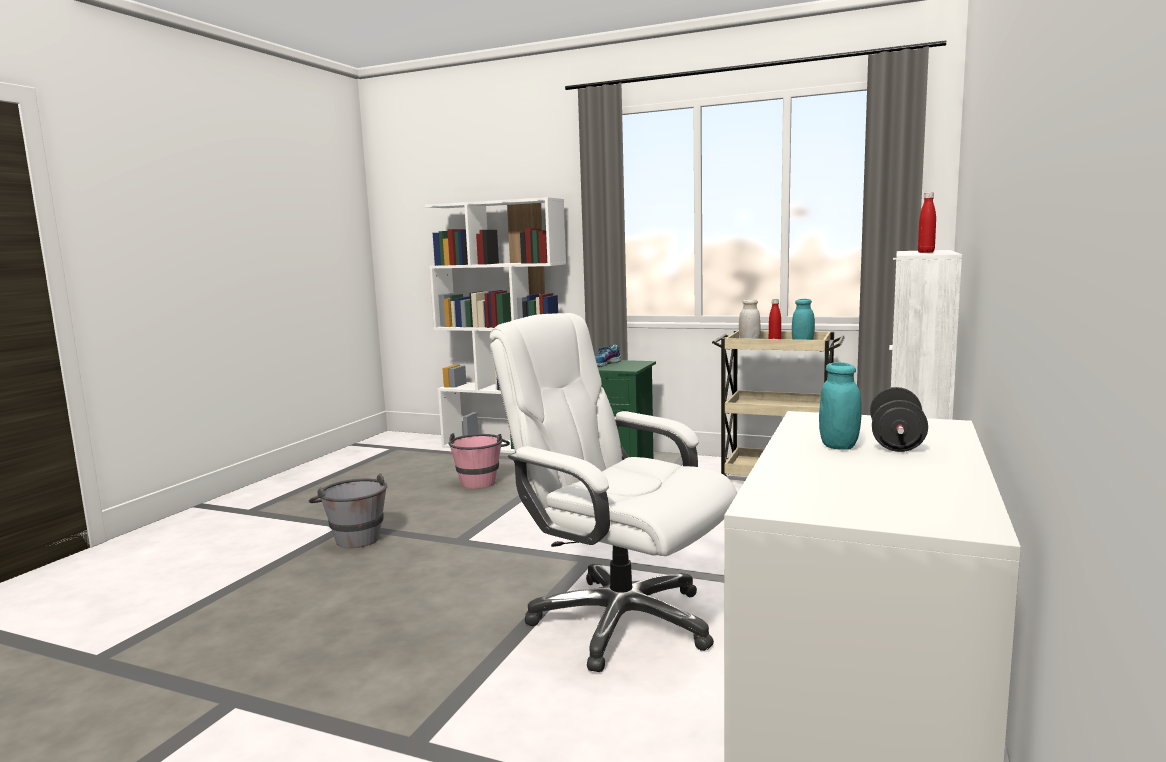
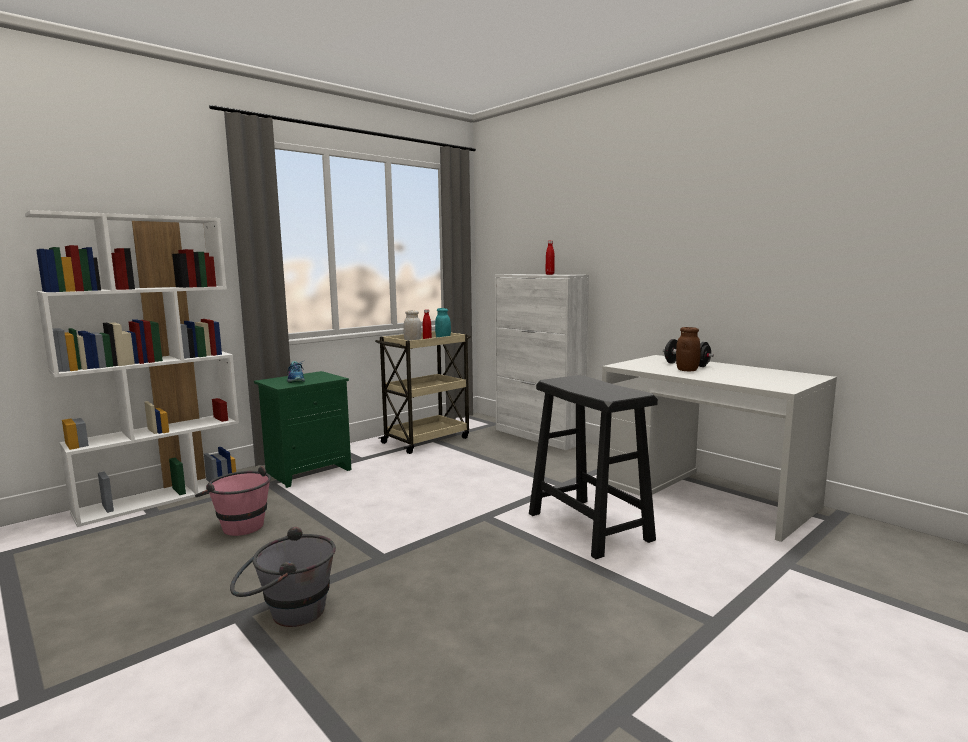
camera: 65 degrees left, 0 degrees up
(620, 620) = (588, 526): white office chair -> black stool
(838, 446) = (687, 370): turquoise jar -> brown jar

